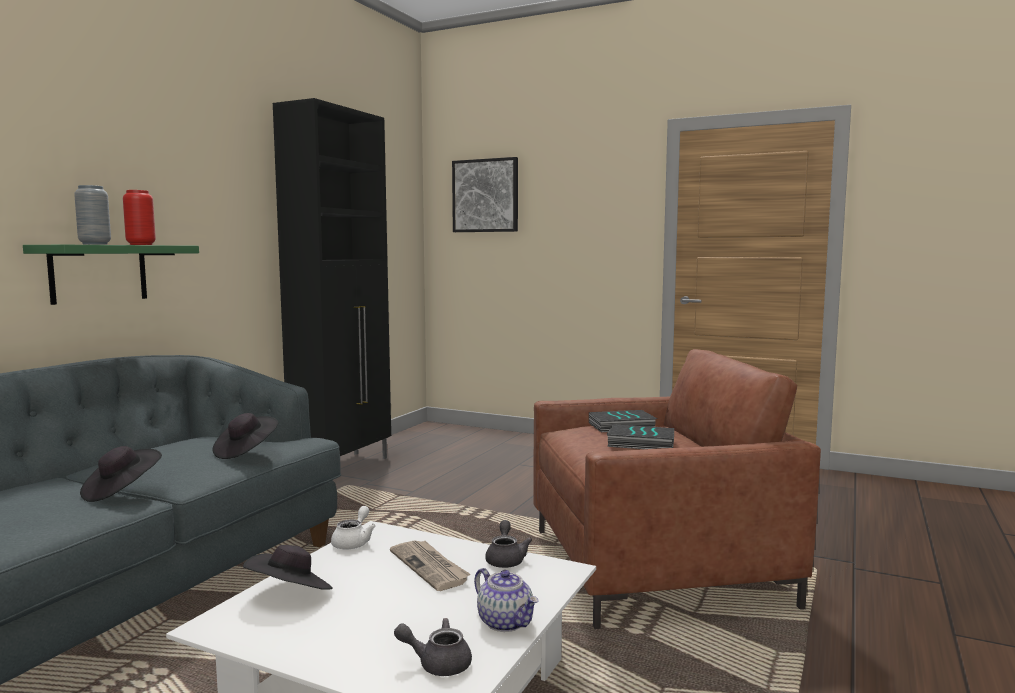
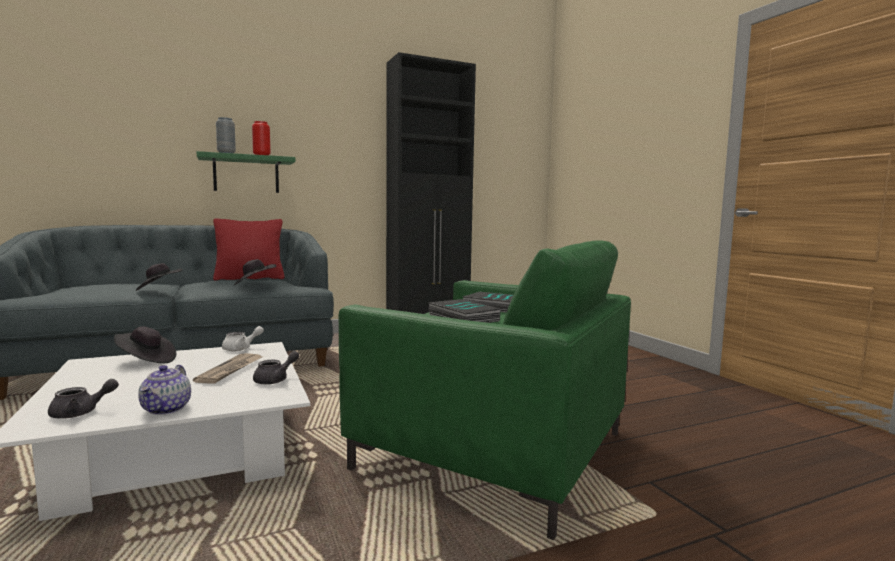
camera: 40 degrees right, 0 degrees up
(172, 443) = (250, 278): none -> red pillow
(437, 663) = (81, 413): grey teapot -> grey teapot turned 105 degrees clockwise
(485, 195) = (588, 125): picture -> none
(656, 567) = (493, 450): brown armchair -> green armchair

